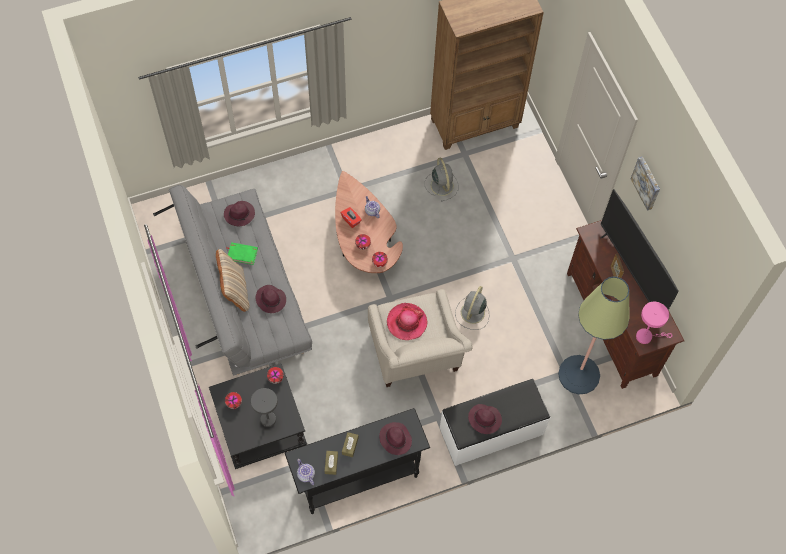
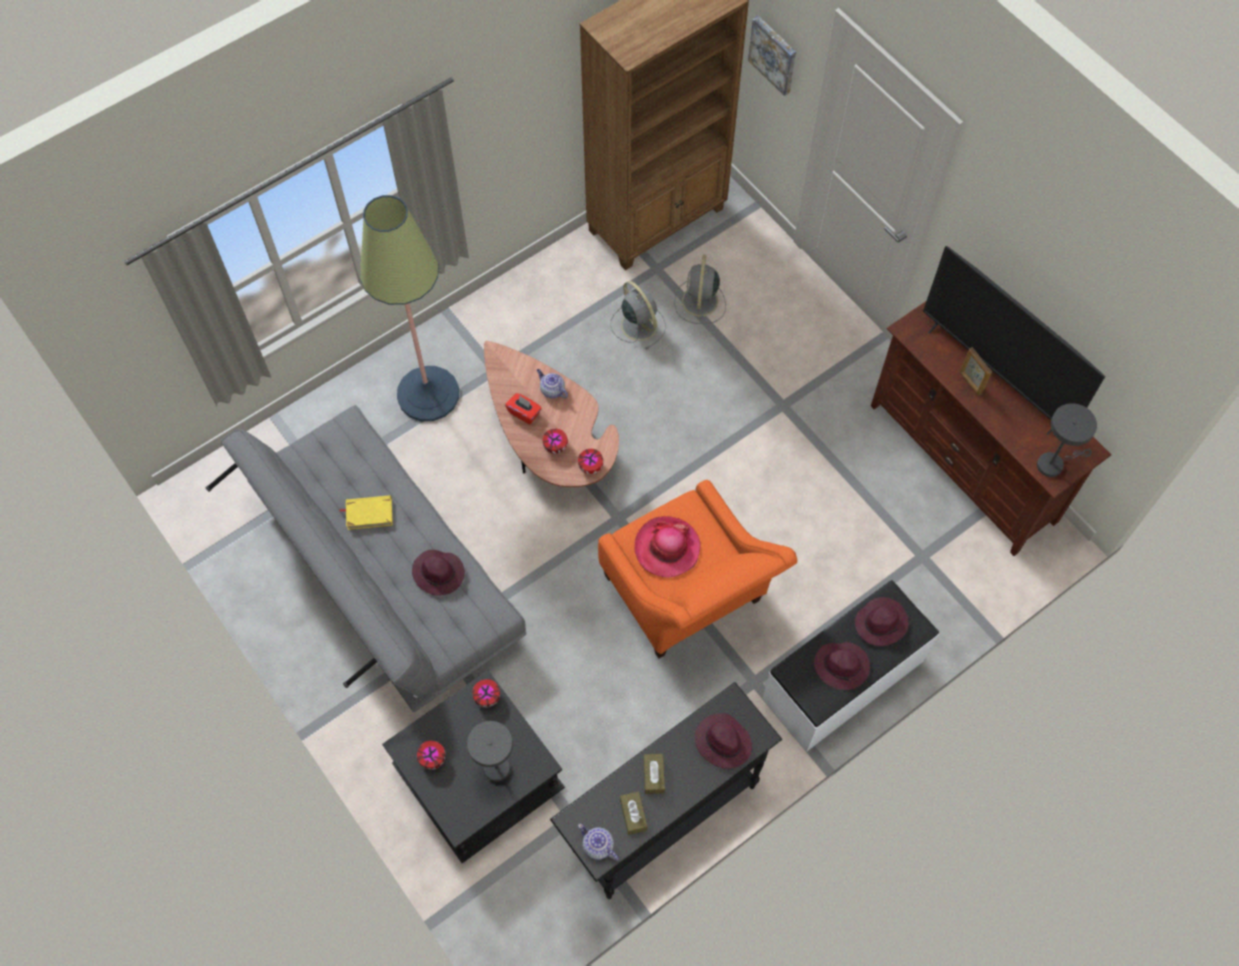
camera: 15 degrees left, 0 degrees up
(235, 291) = (376, 576): beige pillow -> none
(240, 214) = (345, 451): purple hat -> purple hat (881, 622)
(242, 254) = (369, 513): green book -> yellow book
(415, 357) = (688, 598): beige armchair -> orange armchair
(472, 313) = (751, 506): grey fan -> grey fan (699, 302)
(579, 375) = (943, 554): floor lamp -> floor lamp (428, 394)
(646, 336) = (1053, 463): pink table lamp -> grey table lamp
(647, 183) = (998, 221): picture -> picture (774, 54)

